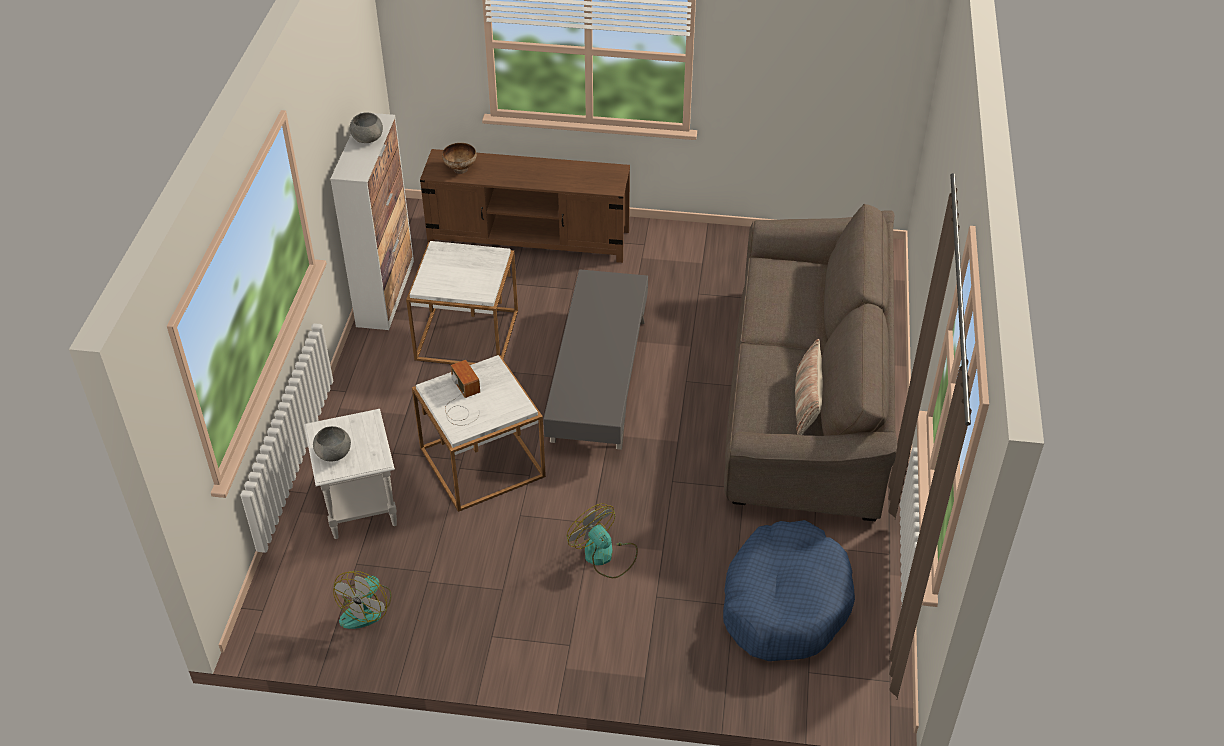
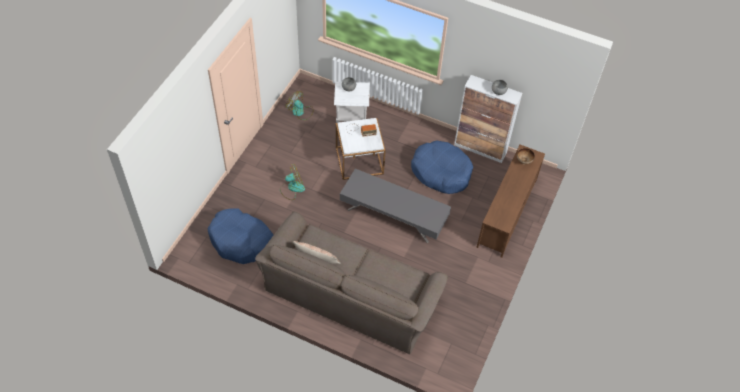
camera: 105 degrees right, 10 degrees up
(467, 335) = (441, 172): white side table -> blue dog bed

